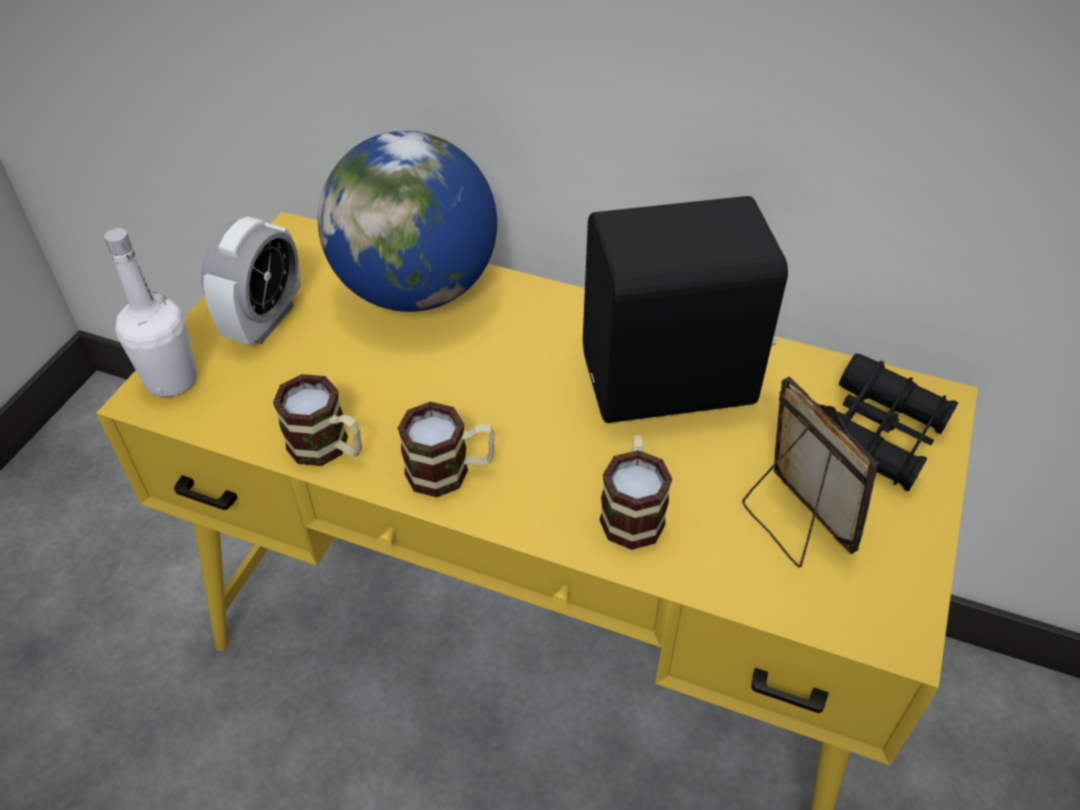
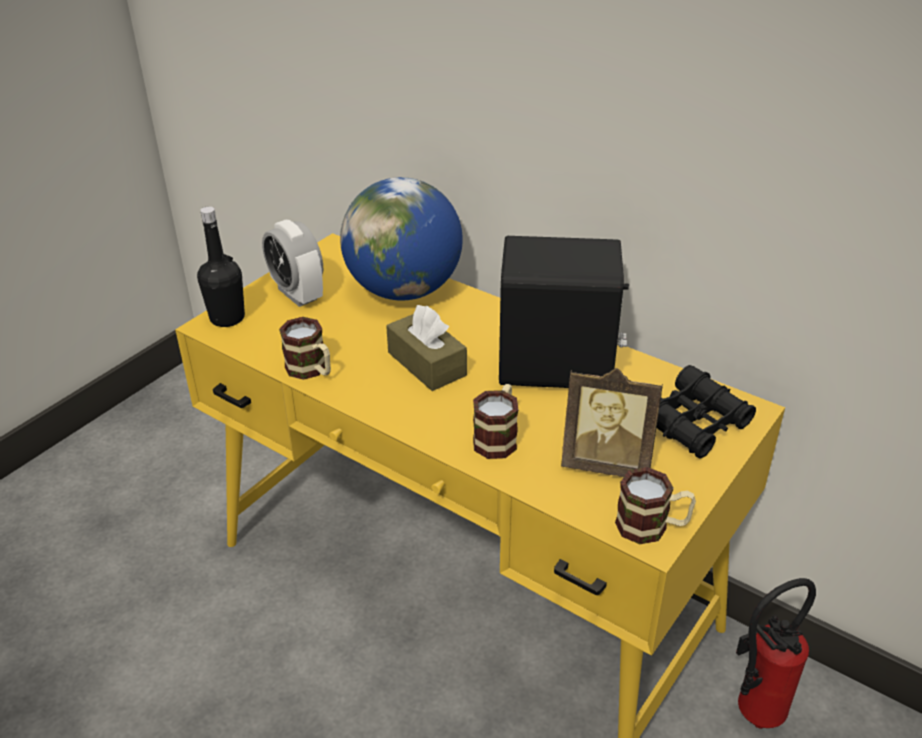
camera: 15 degrees right, 10 degrees down
(172, 379) = (227, 318): white bottle -> black bottle
(264, 321) = (297, 294): alarm clock -> alarm clock turned 105 degrees clockwise
(450, 471) = (385, 396): mug -> mug (652, 527)
(490, 406) = (426, 364): none -> brown tissue box
(793, 523) = (606, 463): picture frame -> picture frame turned 120 degrees clockwise
(924, 732) = (751, 713): none -> fire extinguisher

